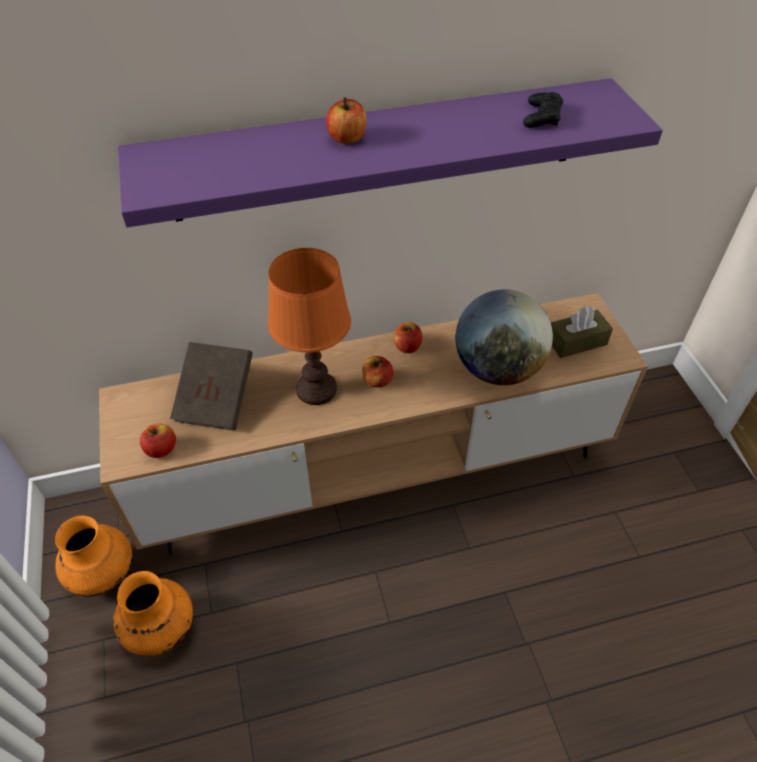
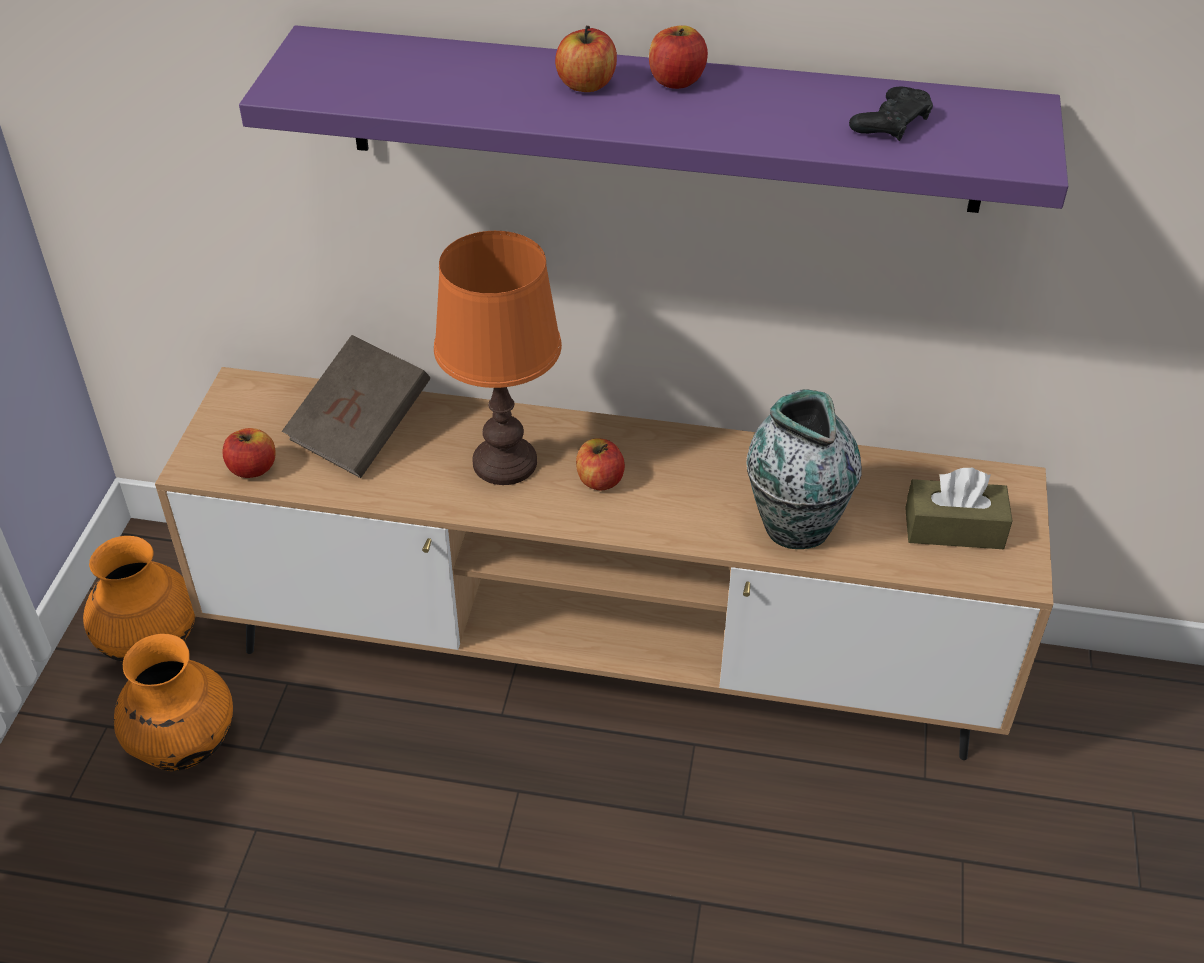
camera: 25 degrees right, 5 degrees down
(407, 346) = (676, 448): apple -> apple (676, 81)
(497, 368) = (795, 524): globe -> vase

